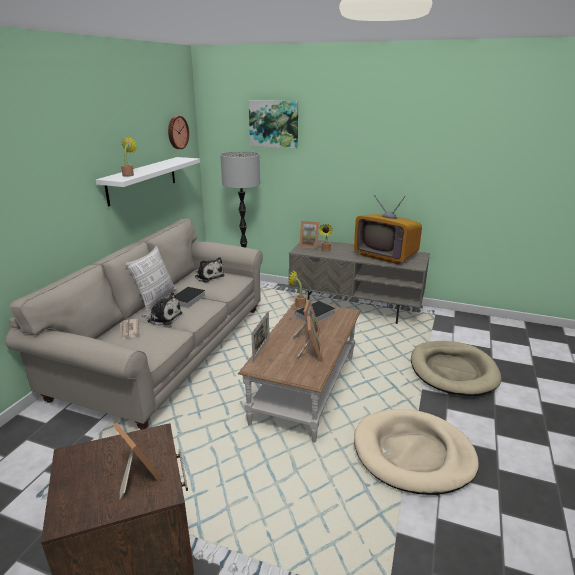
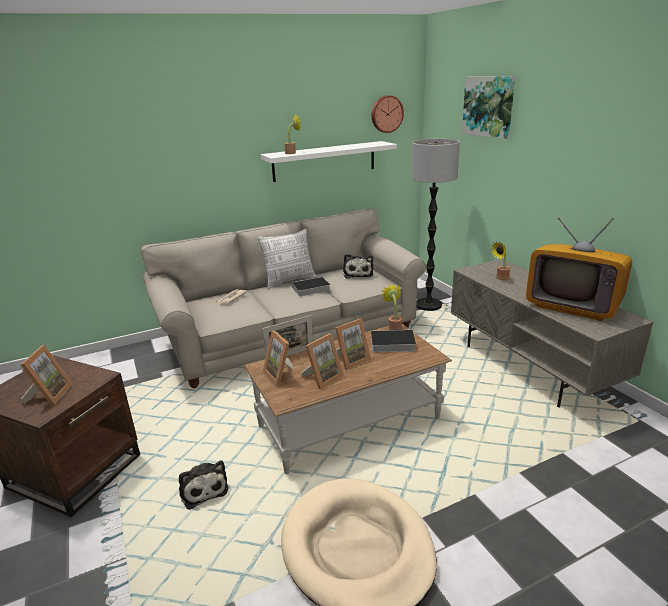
camera: 45 degrees right, 0 degrees up
(163, 317) = (270, 297): plush toy -> plush toy (203, 488)
(309, 245) = (491, 267): picture frame -> picture frame (281, 375)
(386, 255) = (573, 305): television -> television turned 45 degrees counterclockwise
(453, 371) = (553, 499): beige dog bed -> none

